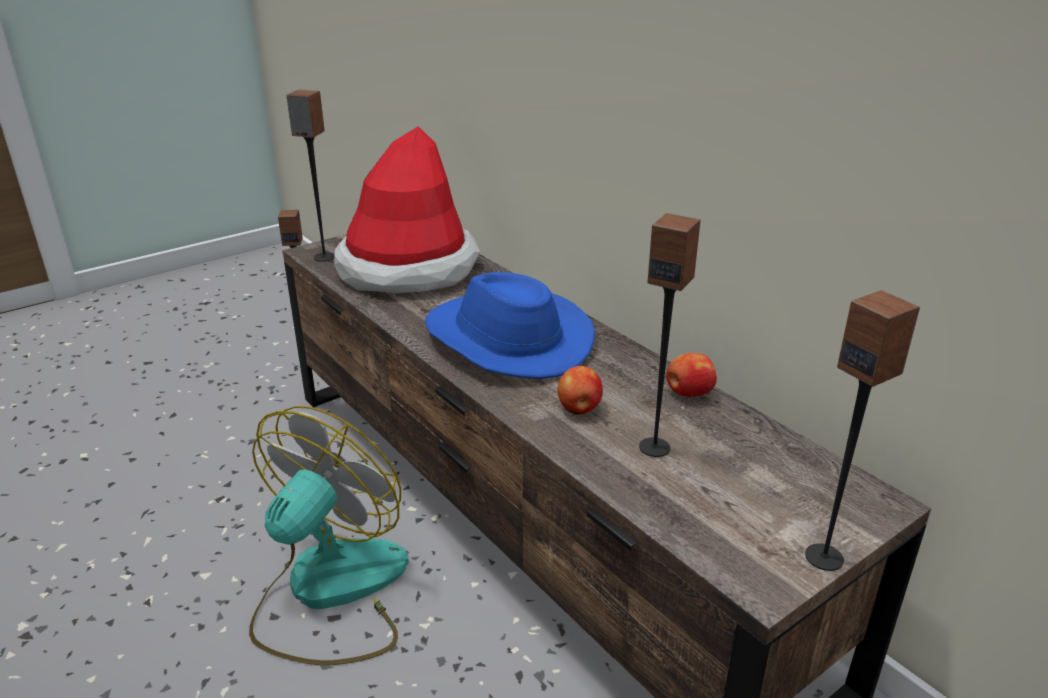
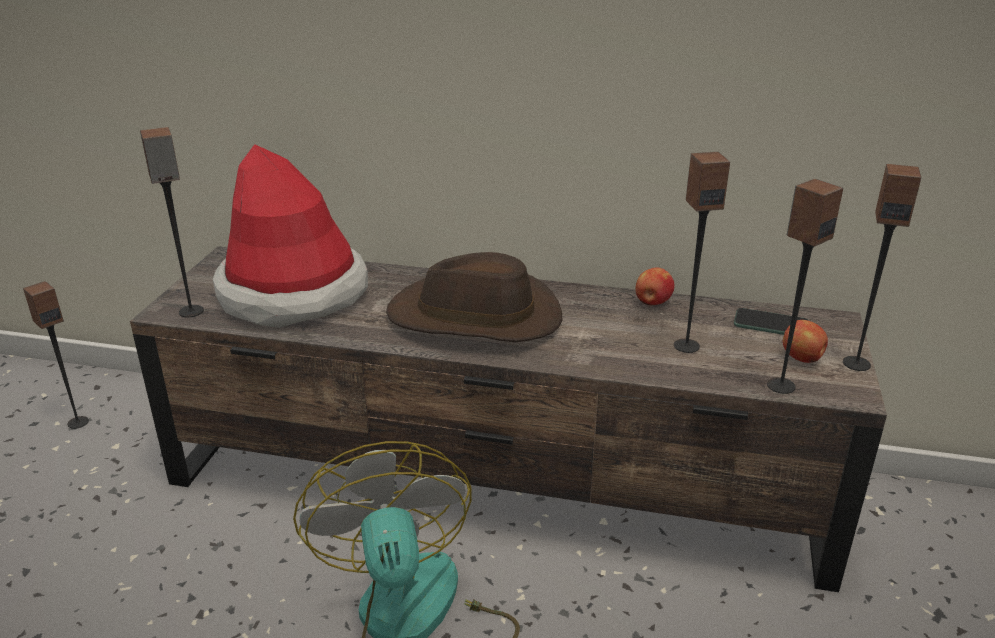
camera: 40 degrees left, 0 degrees up
(506, 340) = (475, 317): blue hat -> brown hat
(579, 409) = (604, 343): apple -> apple (802, 358)
(690, 532) = (780, 385): none -> speaker
(786, 469) = (771, 324): none -> phone

